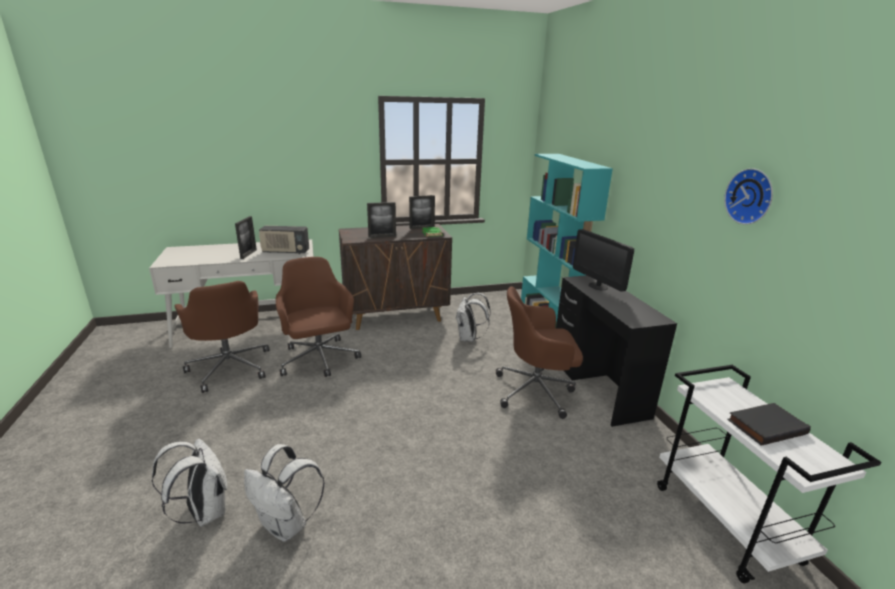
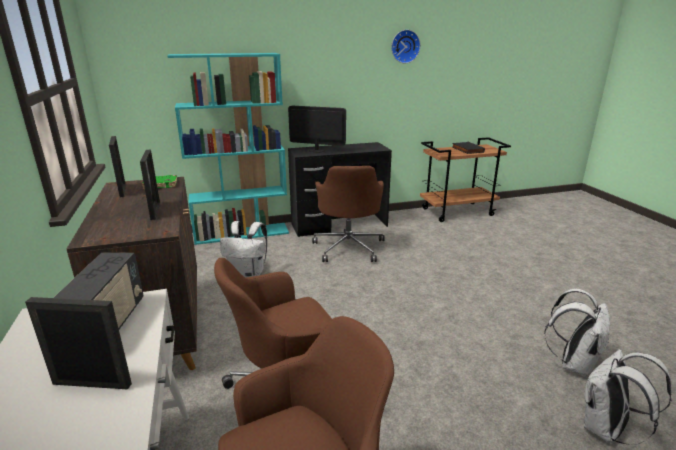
camera: 90 degrees left, 0 degrees up
(598, 286) = (316, 150): monitor -> monitor turned 135 degrees counterclockwise
(726, 523) = (457, 212): white cart -> brown cart

